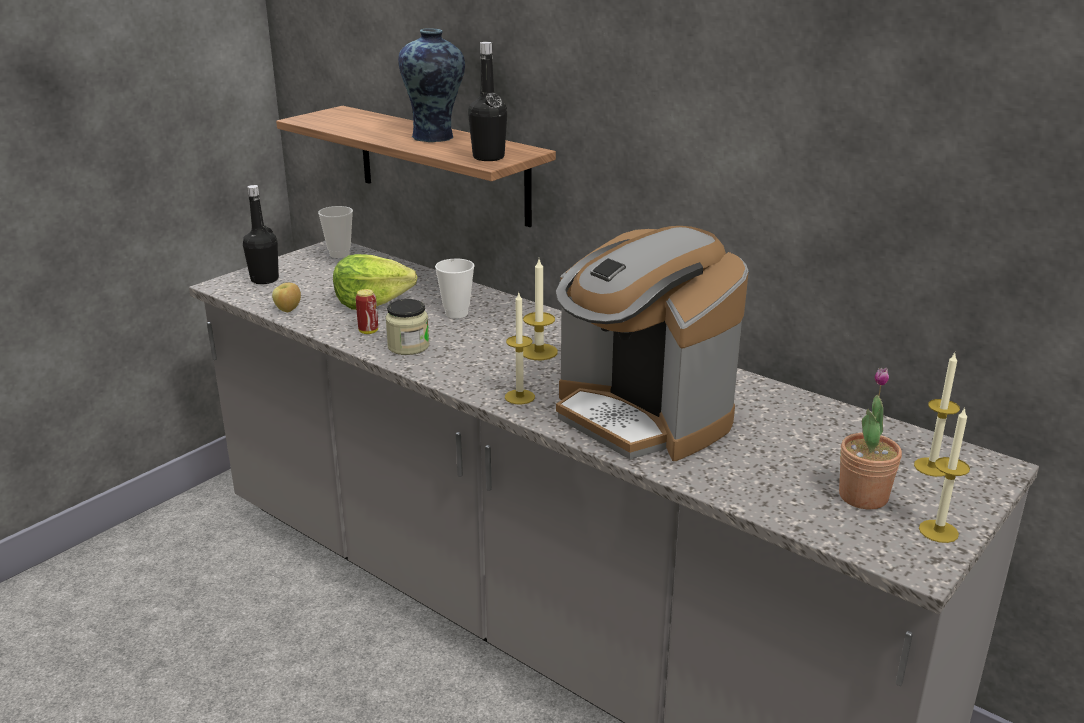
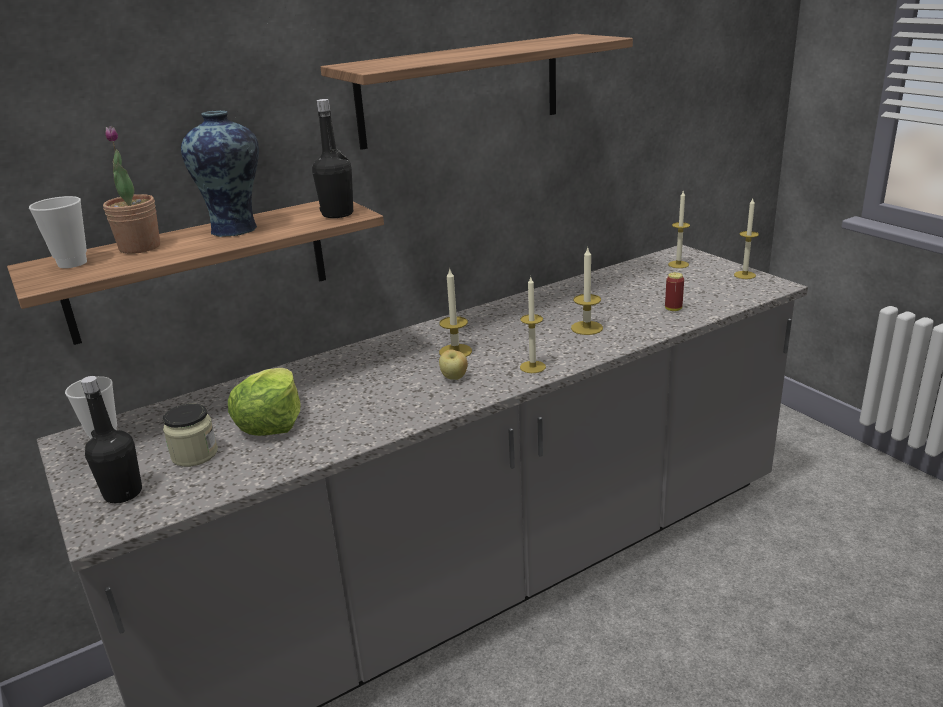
camera: 70 degrees left, 0 degrees up
(288, 310) = (241, 477): apple -> apple (454, 378)
(368, 331) = (346, 428): can -> can (673, 309)
(408, 346) = (399, 408): jar -> jar (194, 454)
(456, 313) = (344, 380): cup -> cup (72, 263)
(642, 417) = (586, 328): coffee machine -> candle
(694, 81) = (461, 90): none -> shelf
(863, 496) = (707, 284): potted plant -> potted plant (140, 247)

